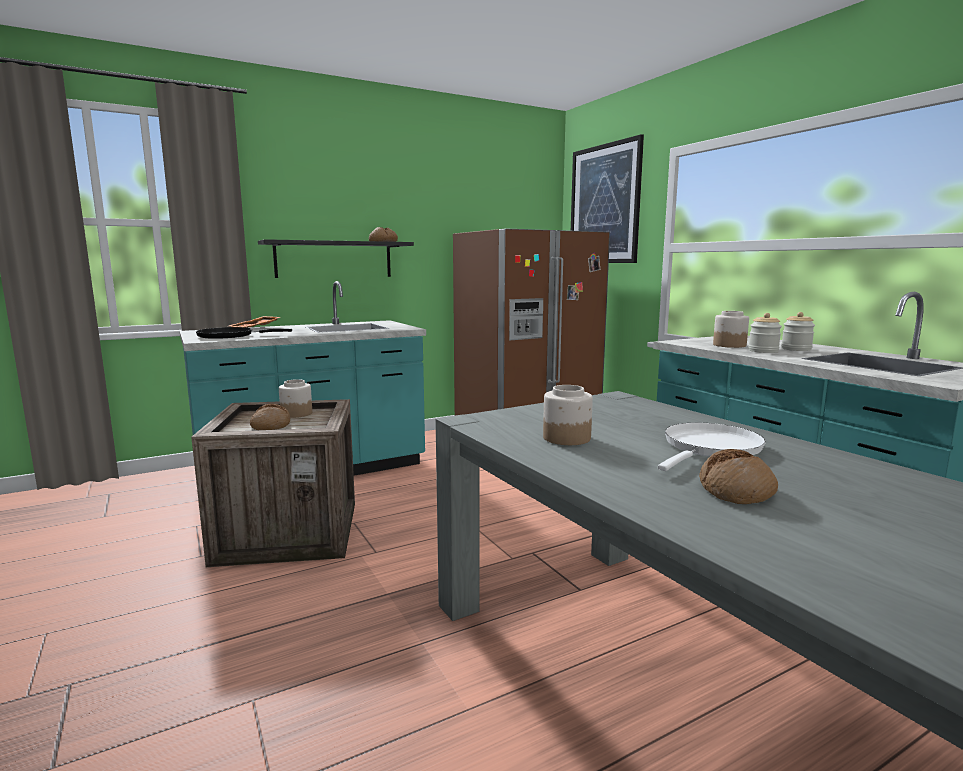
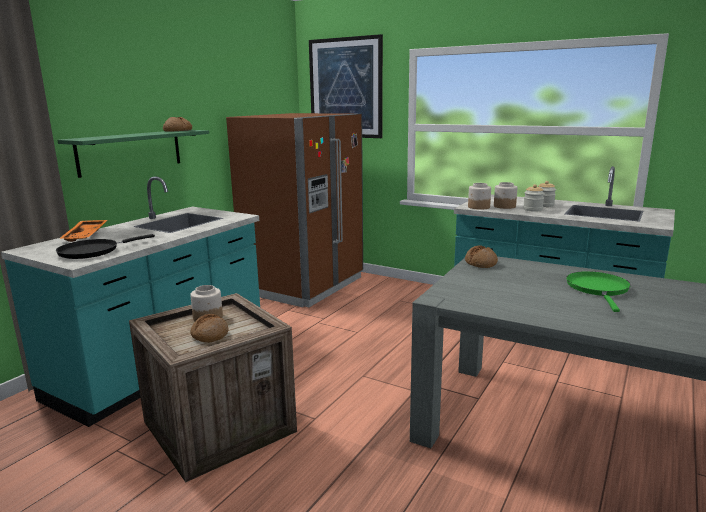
camera: 30 degrees left, 5 degrees up
(334, 259) = (131, 152): black shelf -> green shelf
(566, 438) = (520, 300): jar -> jar (478, 207)
(709, 448) = (598, 289): white frying pan -> green frying pan
(737, 491) = (658, 315): bread -> bread (481, 263)

